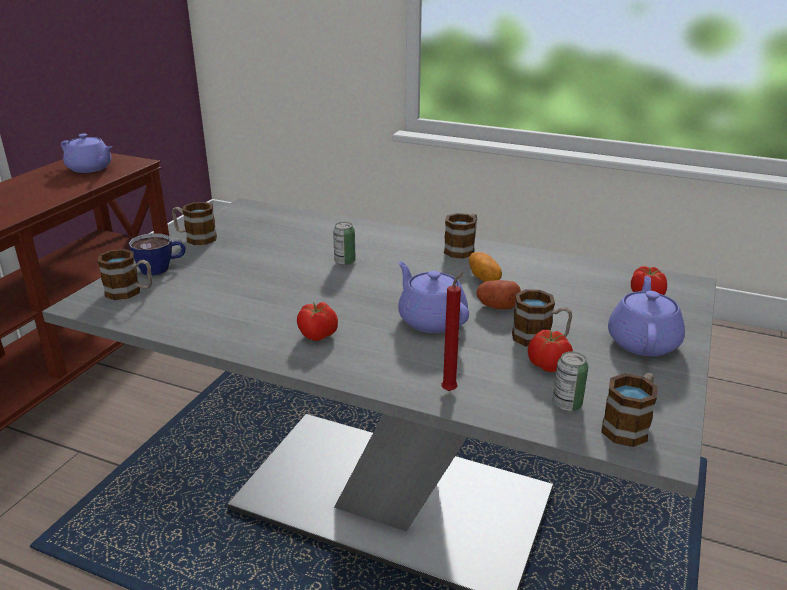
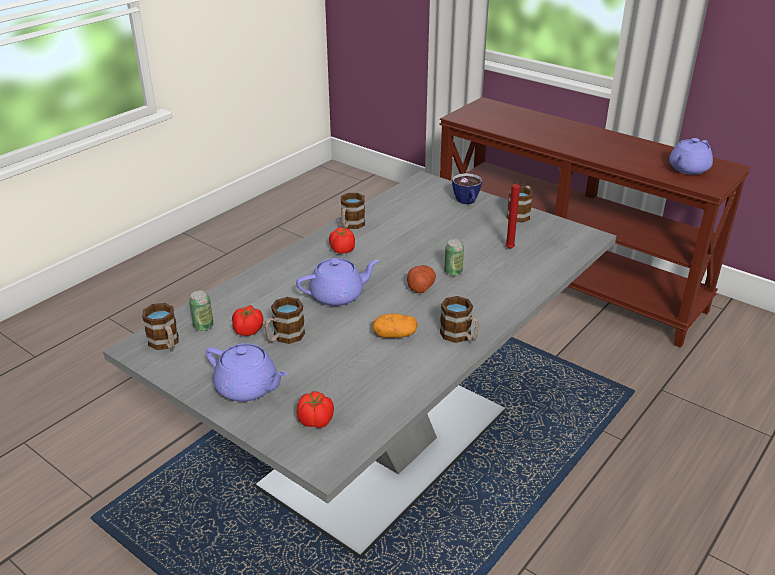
camera: 105 degrees right, 5 degrees up
(130, 292) = (434, 193): mug -> mug (350, 225)
(451, 390) = (250, 287): red candle -> red candle (510, 249)
(497, 306) = (342, 330): potato -> potato (420, 286)

